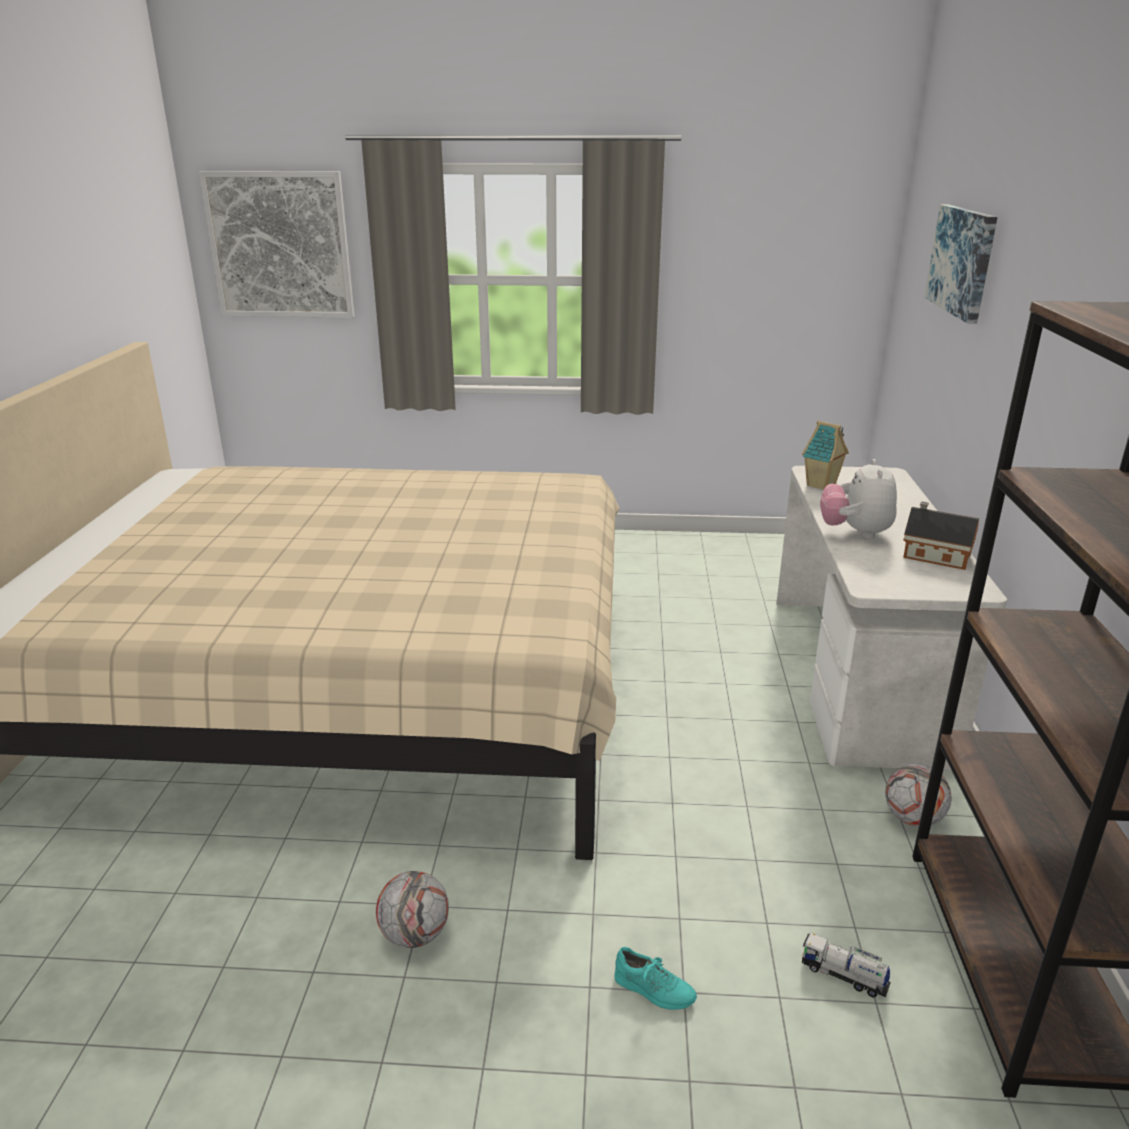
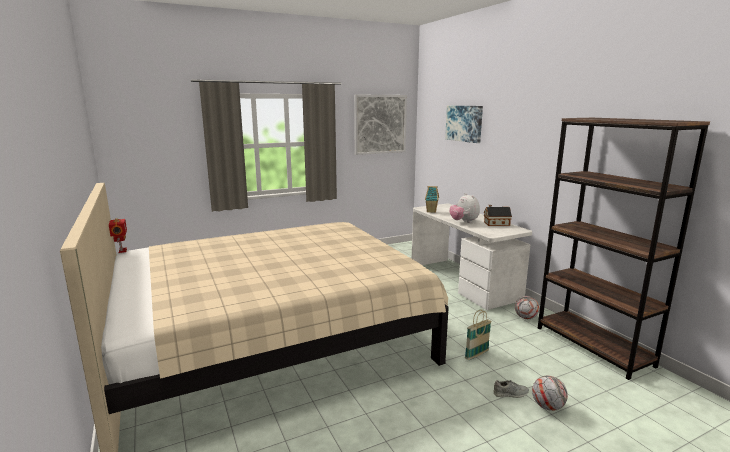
camera: 30 degrees left, 10 degrees down
(165, 468) = (121, 251): none -> toy robot
(280, 245) = (149, 133): picture -> picture (380, 124)
(415, 934) = (410, 411): football -> football (547, 406)
(654, 990) = (511, 393): turquoise shoe -> grey shoe
(683, 867) = (476, 355): none -> basket
(843, 975) = (557, 367): toy truck -> none

